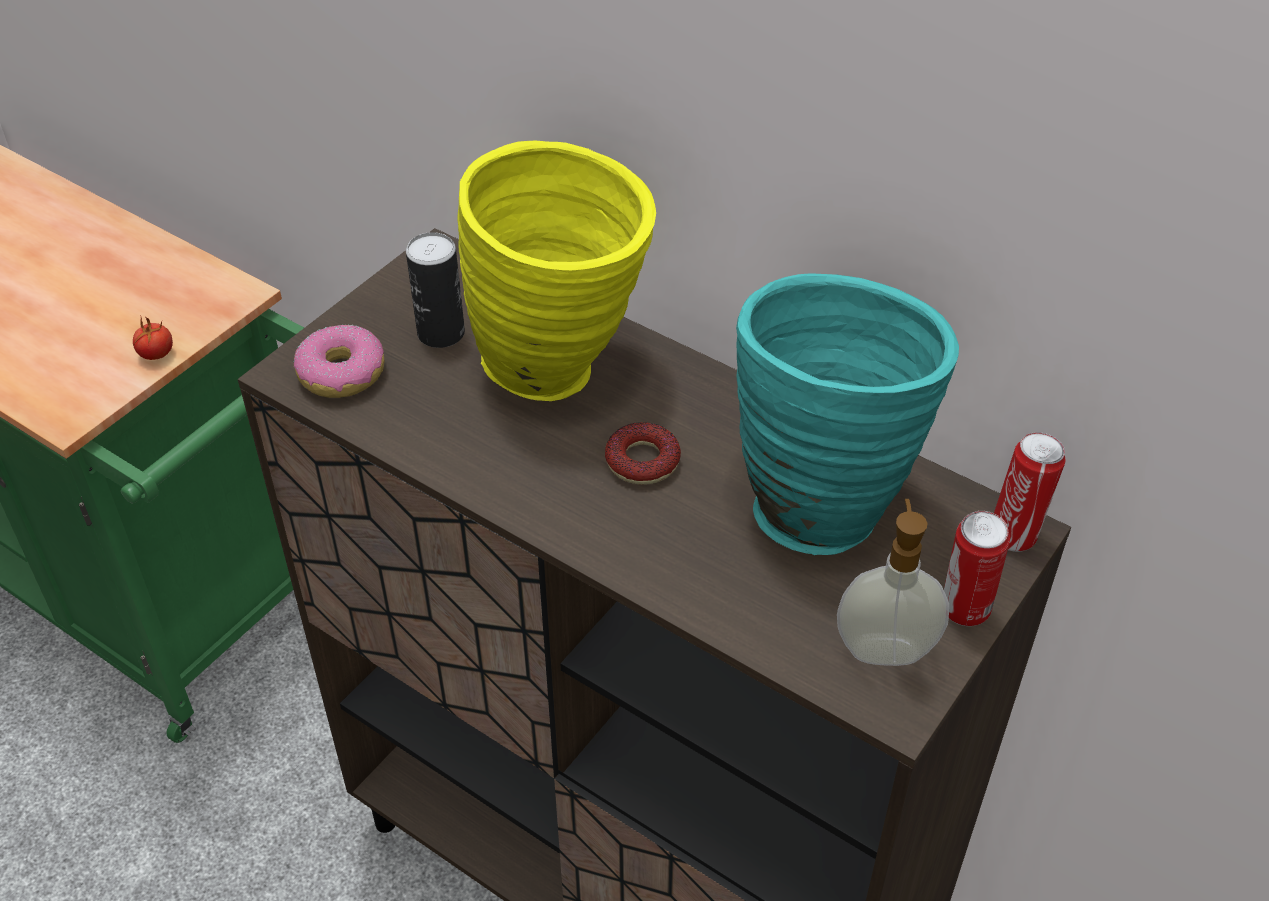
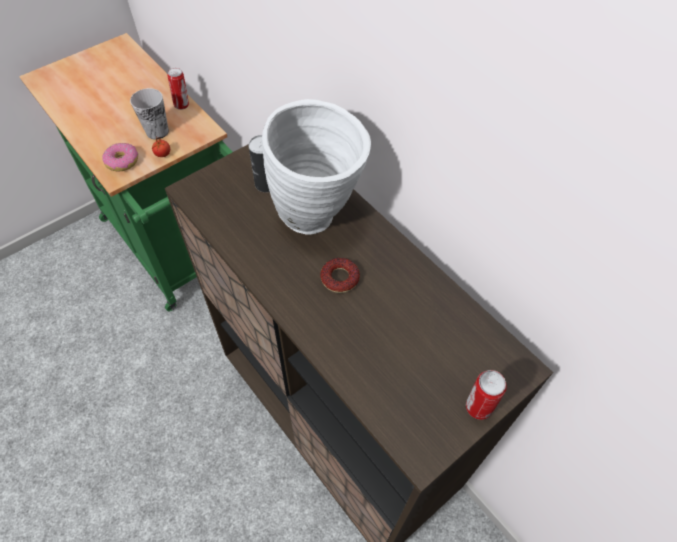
camera: 15 degrees right, 10 degrees up
(128, 314) = (157, 131): none -> cup
(342, 374) = (212, 196): donut -> donut (122, 162)
(565, 370) = (319, 218): yellow vase -> white vase
(822, 500) = (423, 323): turquoise vase -> none
(885, 648) = (427, 420): soap dispenser -> none
(1014, 535) = (520, 369): can -> can (182, 105)

